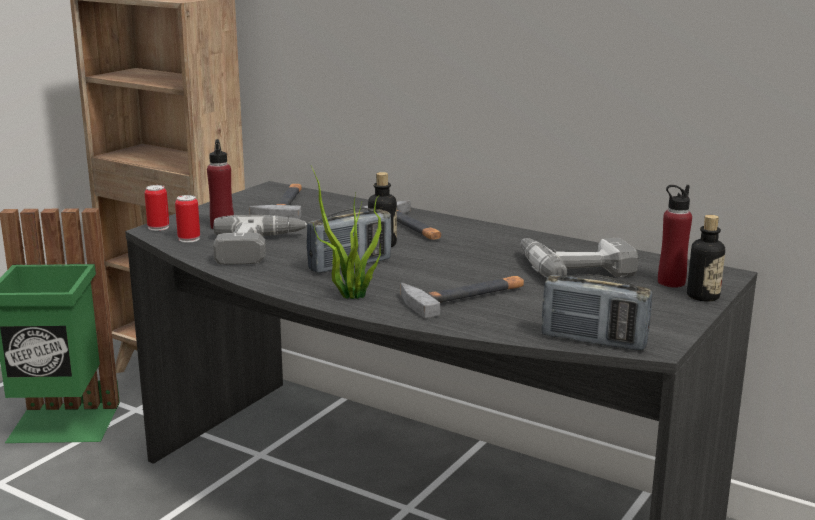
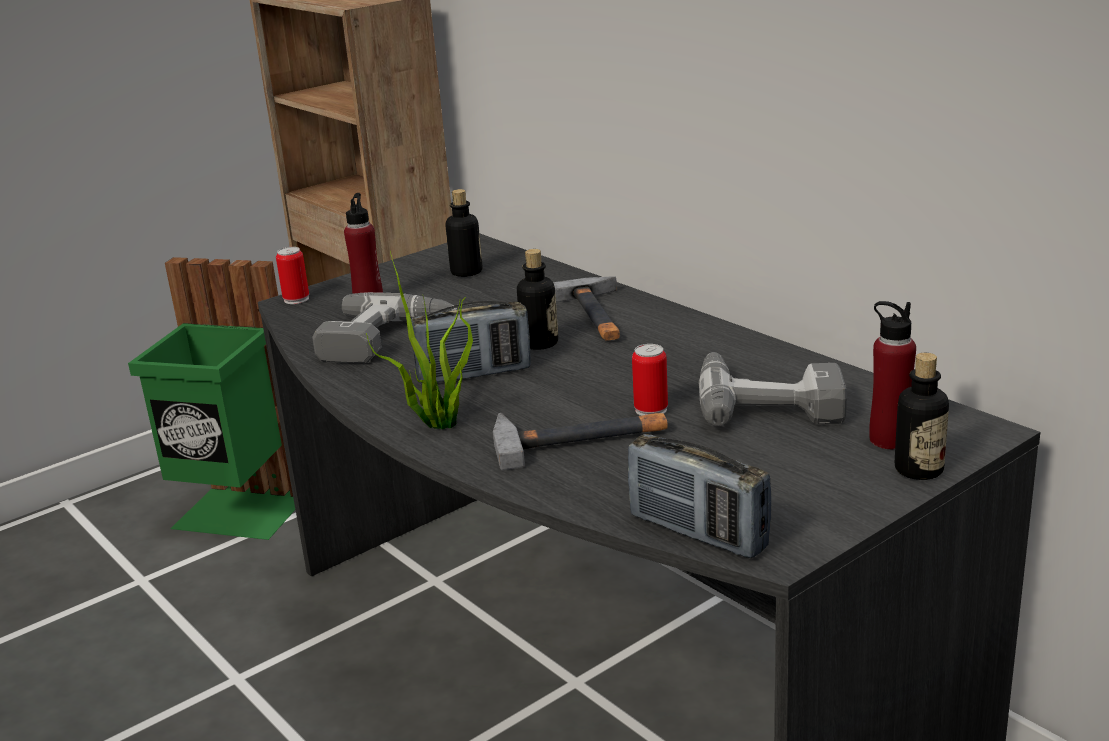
camera: 20 degrees right, 5 degrees up
(189, 239) = (317, 319): can -> can (651, 410)
(284, 205) = (466, 272): hammer -> bottle

